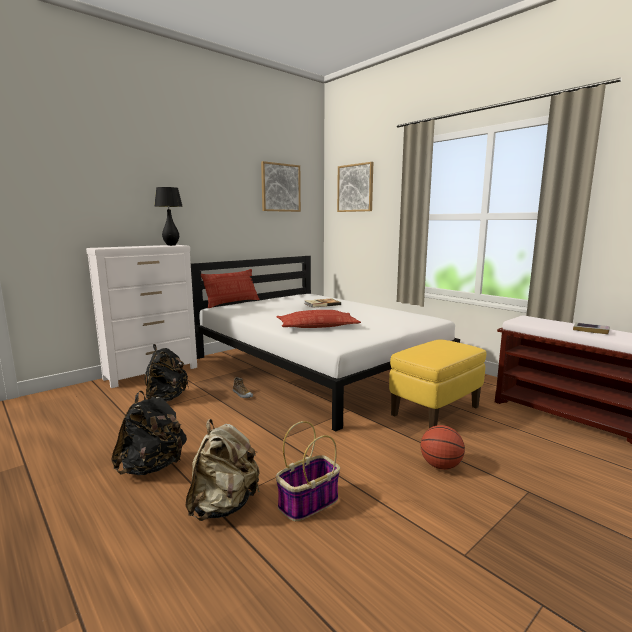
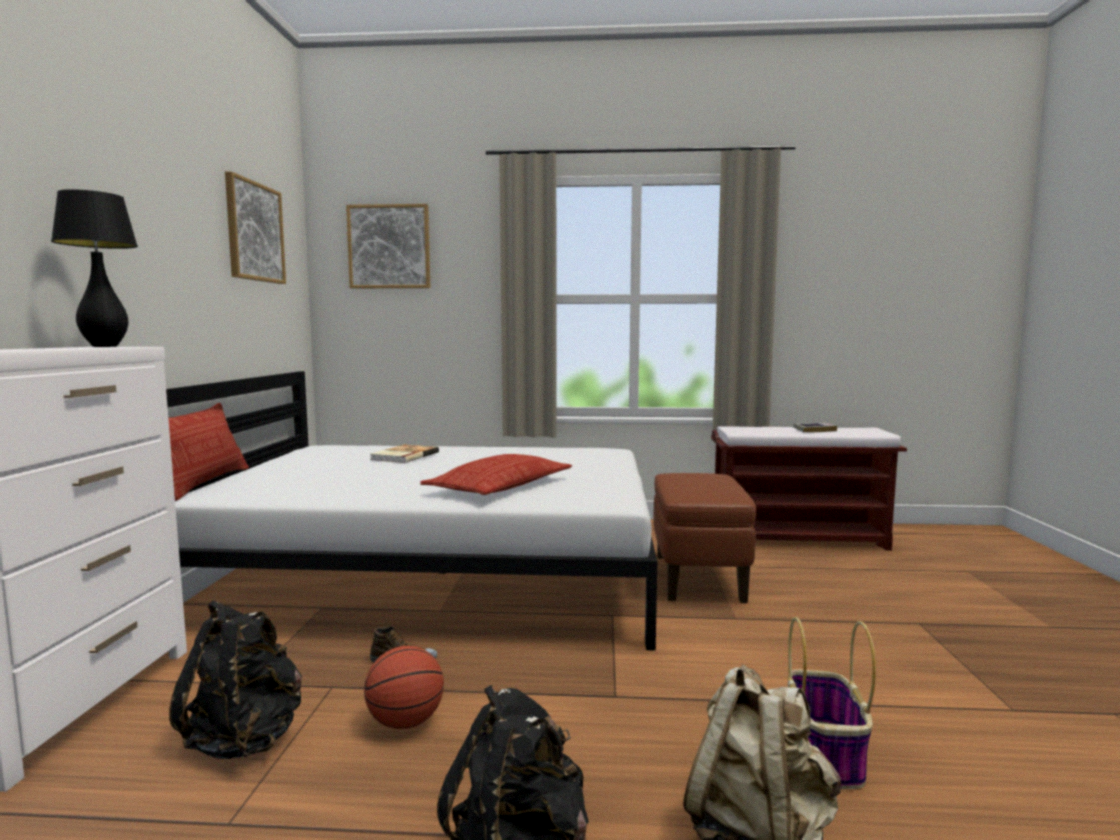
camera: 45 degrees left, 5 degrees down
(435, 411) = (698, 578): yellow ottoman -> brown ottoman
(441, 466) = (824, 635): basketball -> basketball (405, 722)

